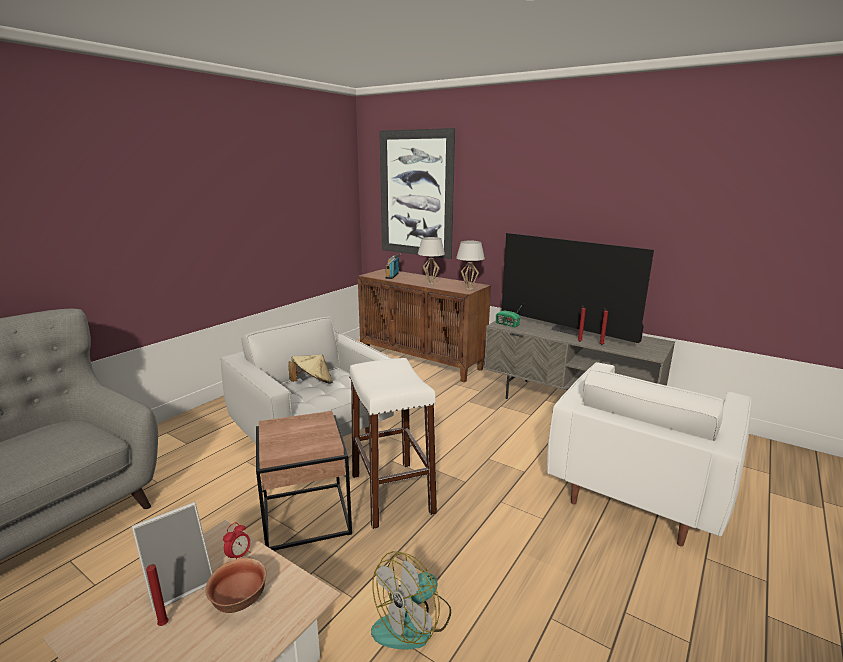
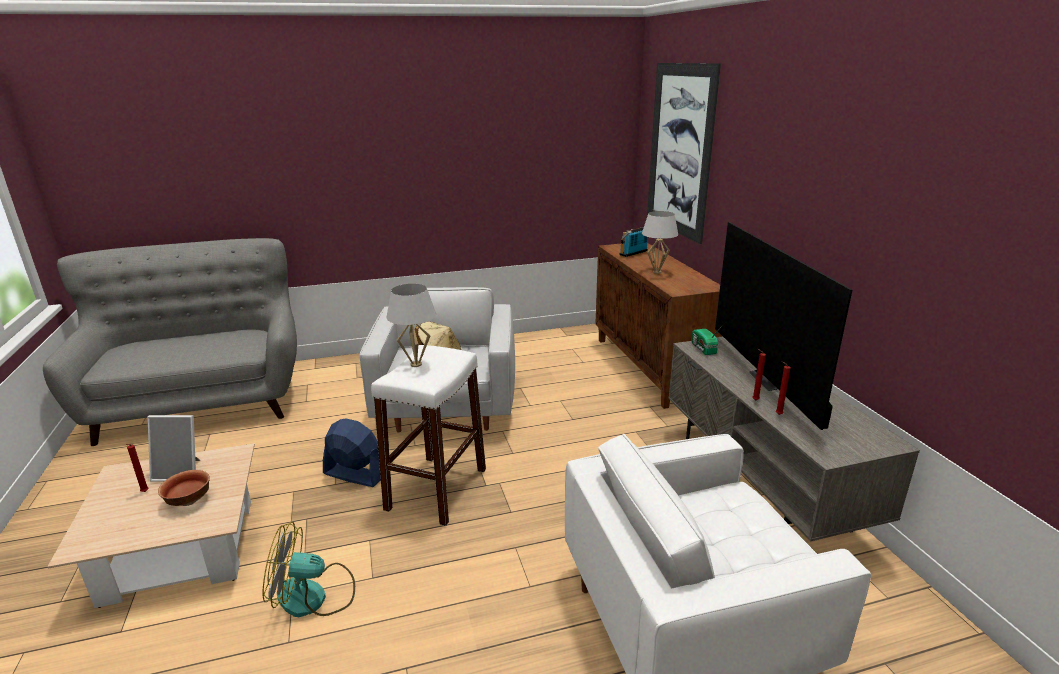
camera: 40 degrees right, 5 degrees up
(239, 556) = (226, 472): alarm clock -> none
(305, 517) = (354, 474): brown side table -> blue fan
(469, 289) = (688, 289): white table lamp -> white table lamp (416, 364)

